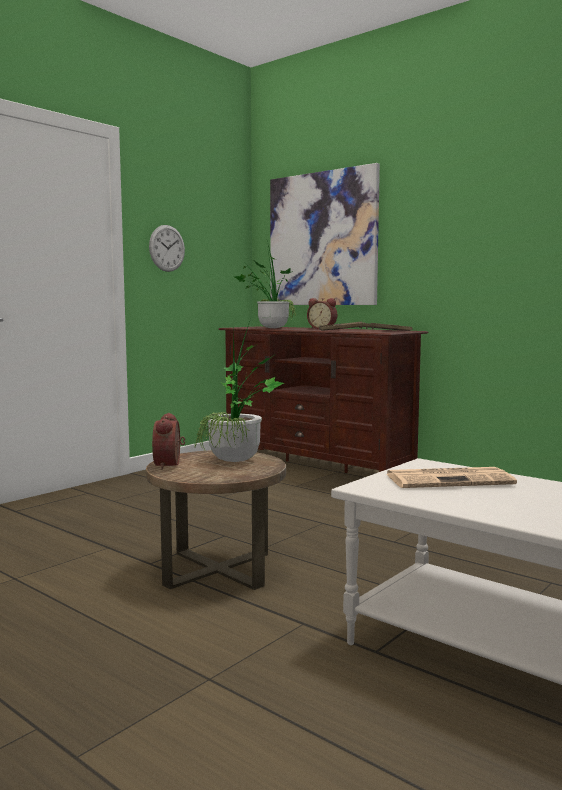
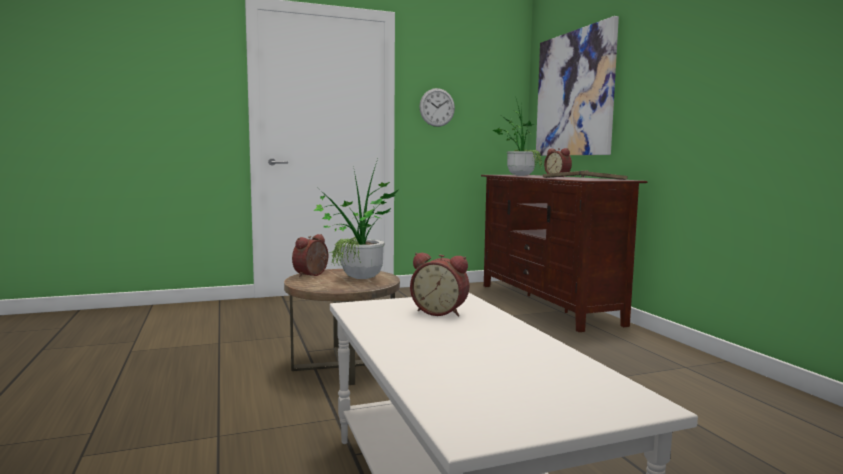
camera: 30 degrees right, 0 degrees up
(450, 479) = (440, 312): newspaper -> alarm clock

